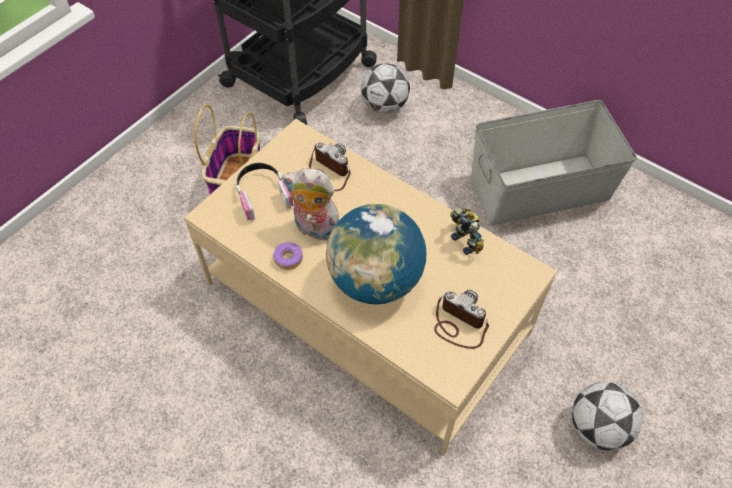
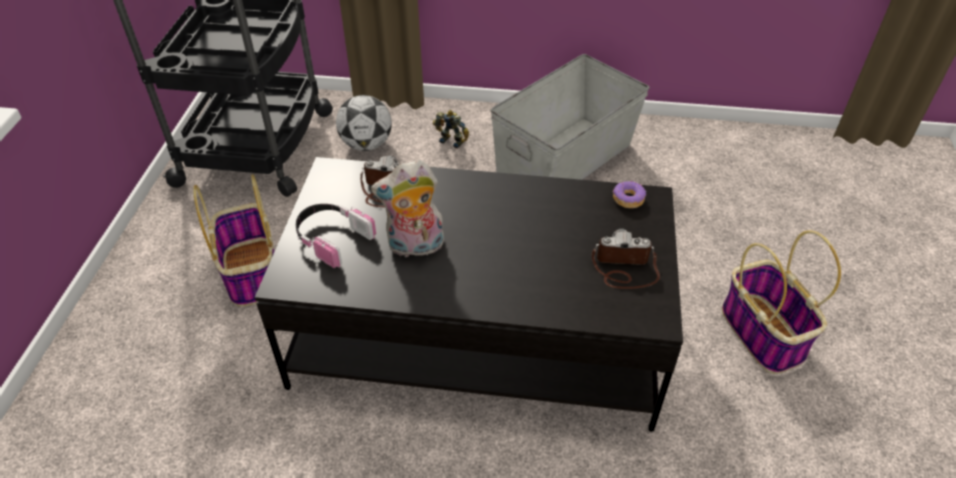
camera: 30 degrees left, 10 degrees down
(288, 259) = (407, 286): donut -> donut (628, 199)
(364, 308) = (477, 334): beige coffee table -> black coffee table
(375, 280) = (514, 266): globe -> none
(467, 240) = (573, 195): toy robot -> toy robot (452, 140)
(597, 427) = (764, 334): football -> basket

